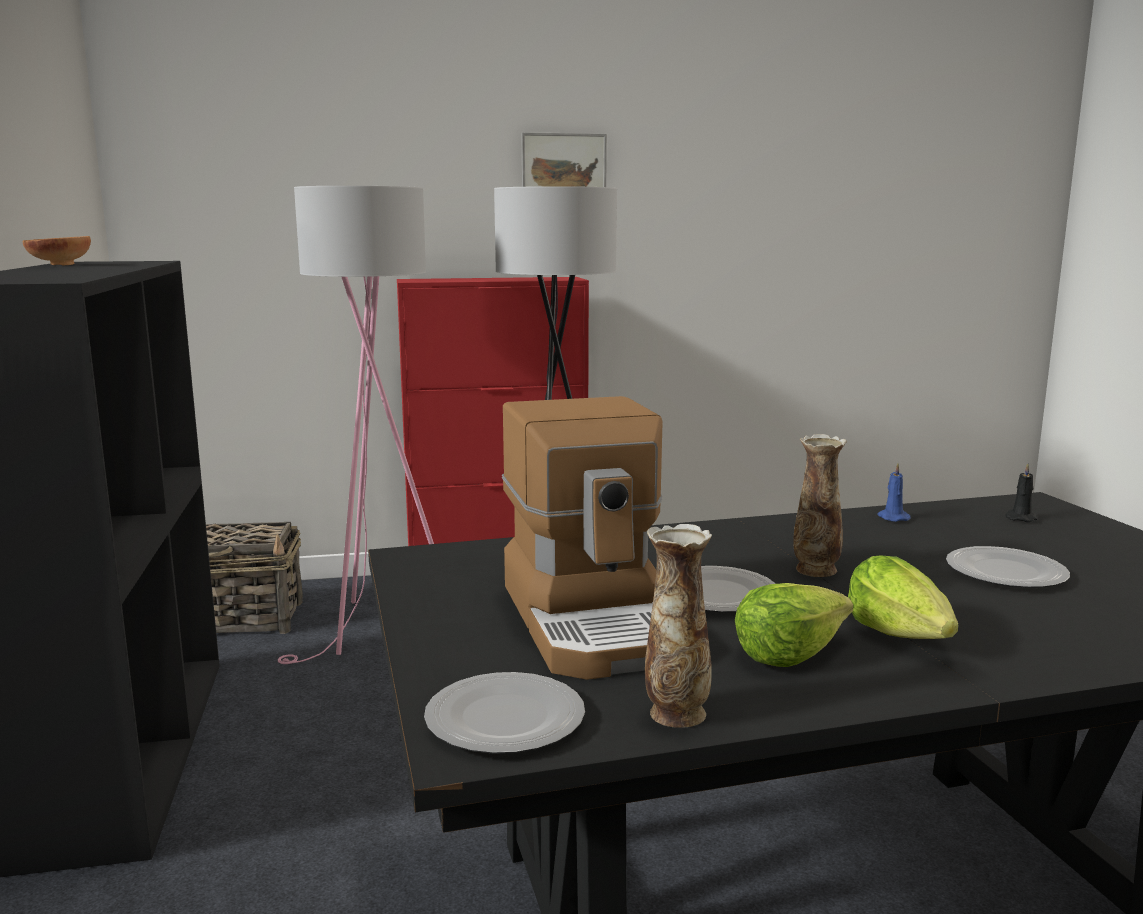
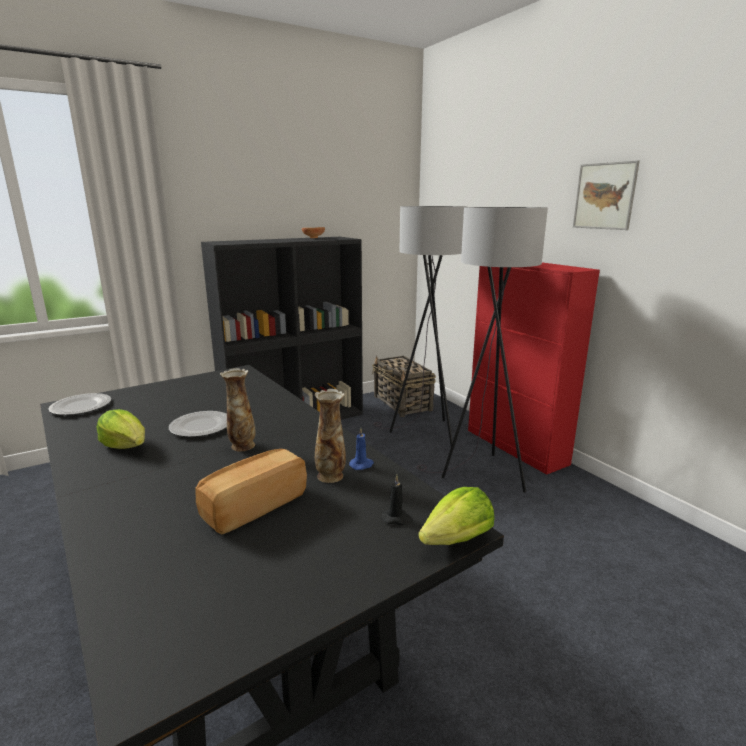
camera: 70 degrees right, 5 degrees up
(378, 629) = (422, 433): pink floor lamp -> grey floor lamp
(595, 620) = (168, 407): coffee machine -> none
(676, 713) = (74, 430): vase -> vase (331, 476)
(900, 634) = (146, 471): lettuce -> lettuce (457, 539)
(1005, 572) = (253, 506): plate -> bread

